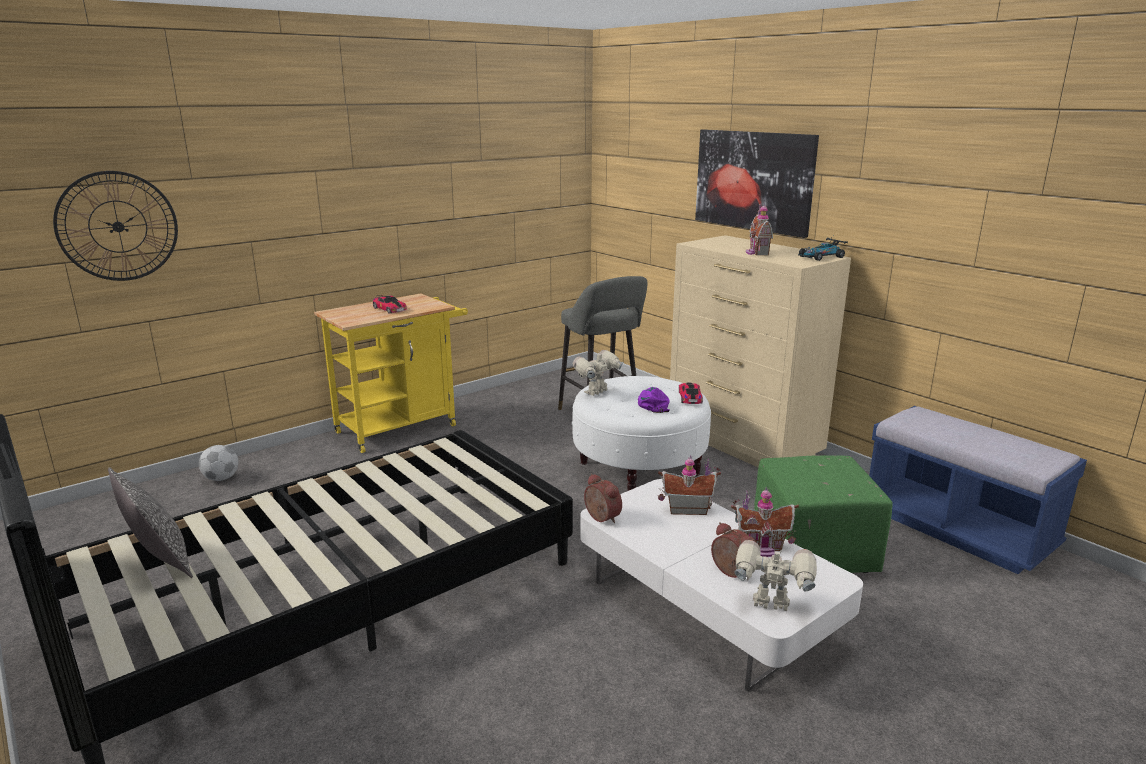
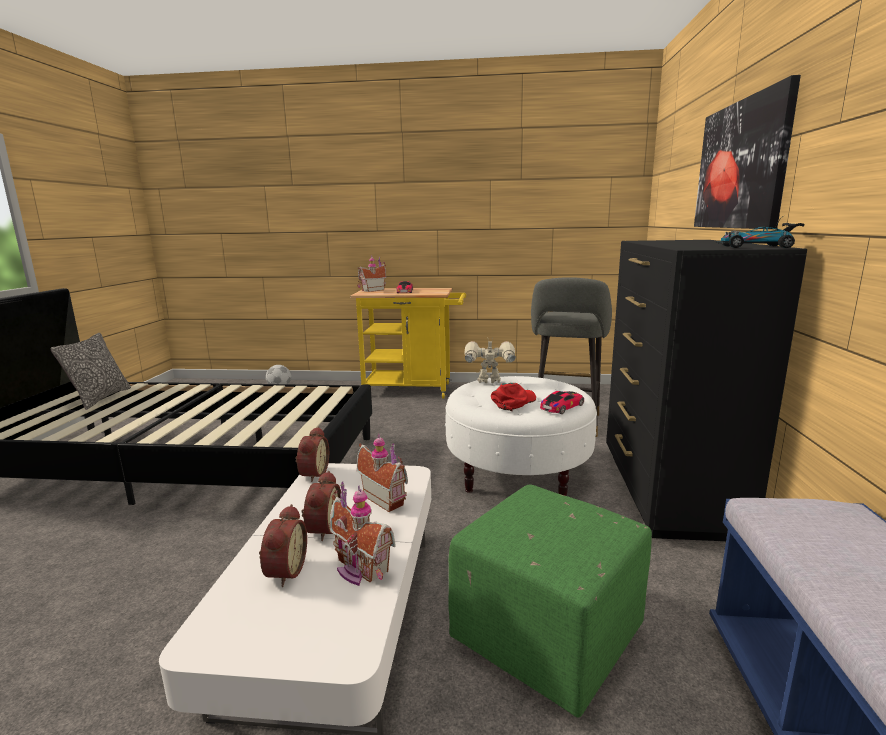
camera: 45 degrees right, 5 degrees down
(118, 226) = (248, 213): wall clock -> none
(652, 404) = (513, 401): purple cap -> red cap
(695, 543) = (322, 529): none -> alarm clock
(743, 444) = (666, 493): beige dresser -> black dresser
(756, 252) = (679, 244): toy house -> toy house (372, 290)
(771, 606) = (231, 627): toy robot -> none

